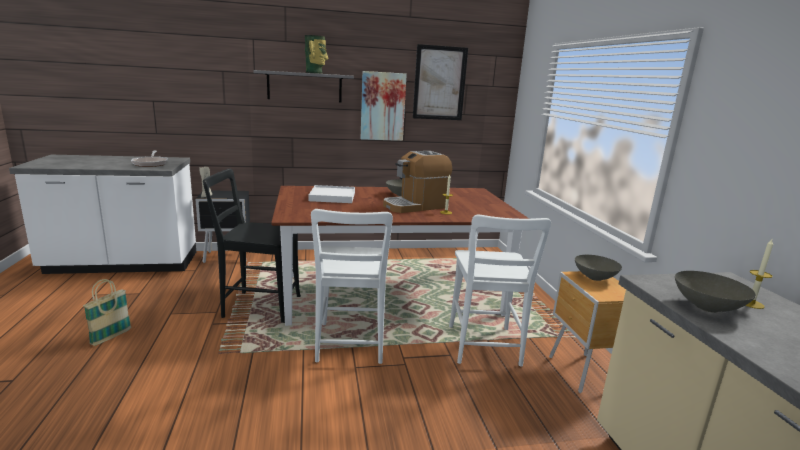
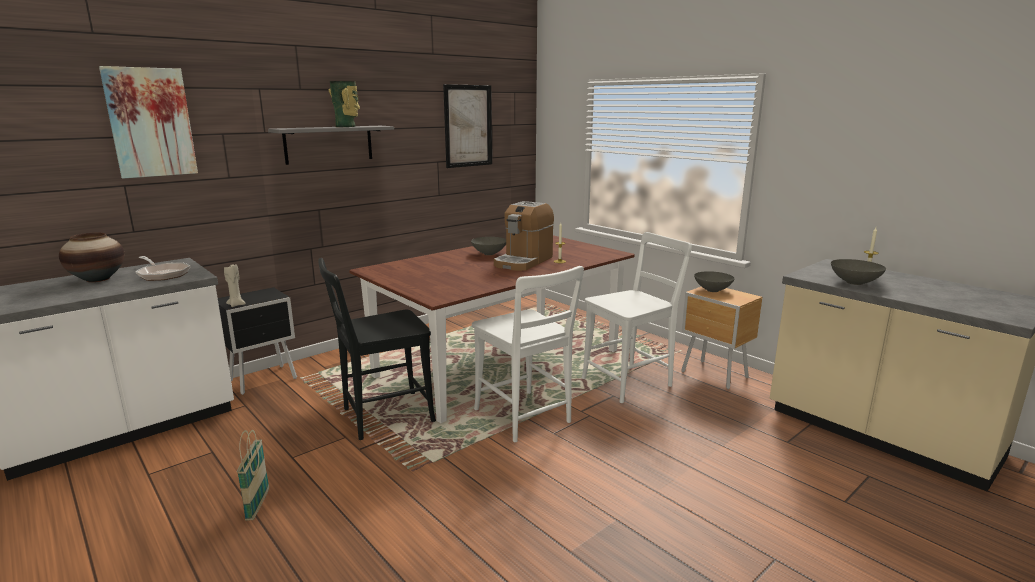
camera: 30 degrees left, 0 degrees up
(117, 160) = (98, 279): none -> vase
(332, 196) = (431, 269): white tray -> none
(382, 106) = (415, 158): picture -> picture (150, 122)
(484, 348) = (630, 381): white chair -> white chair turned 90 degrees counterclockwise

